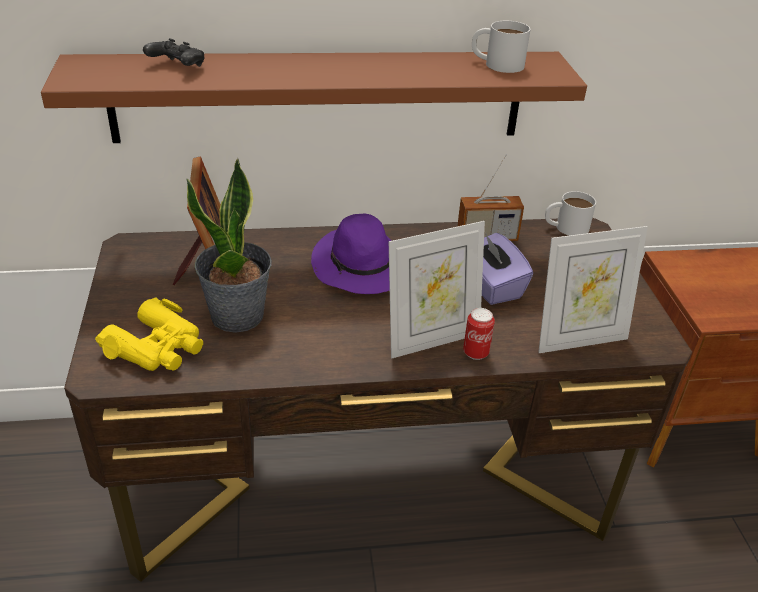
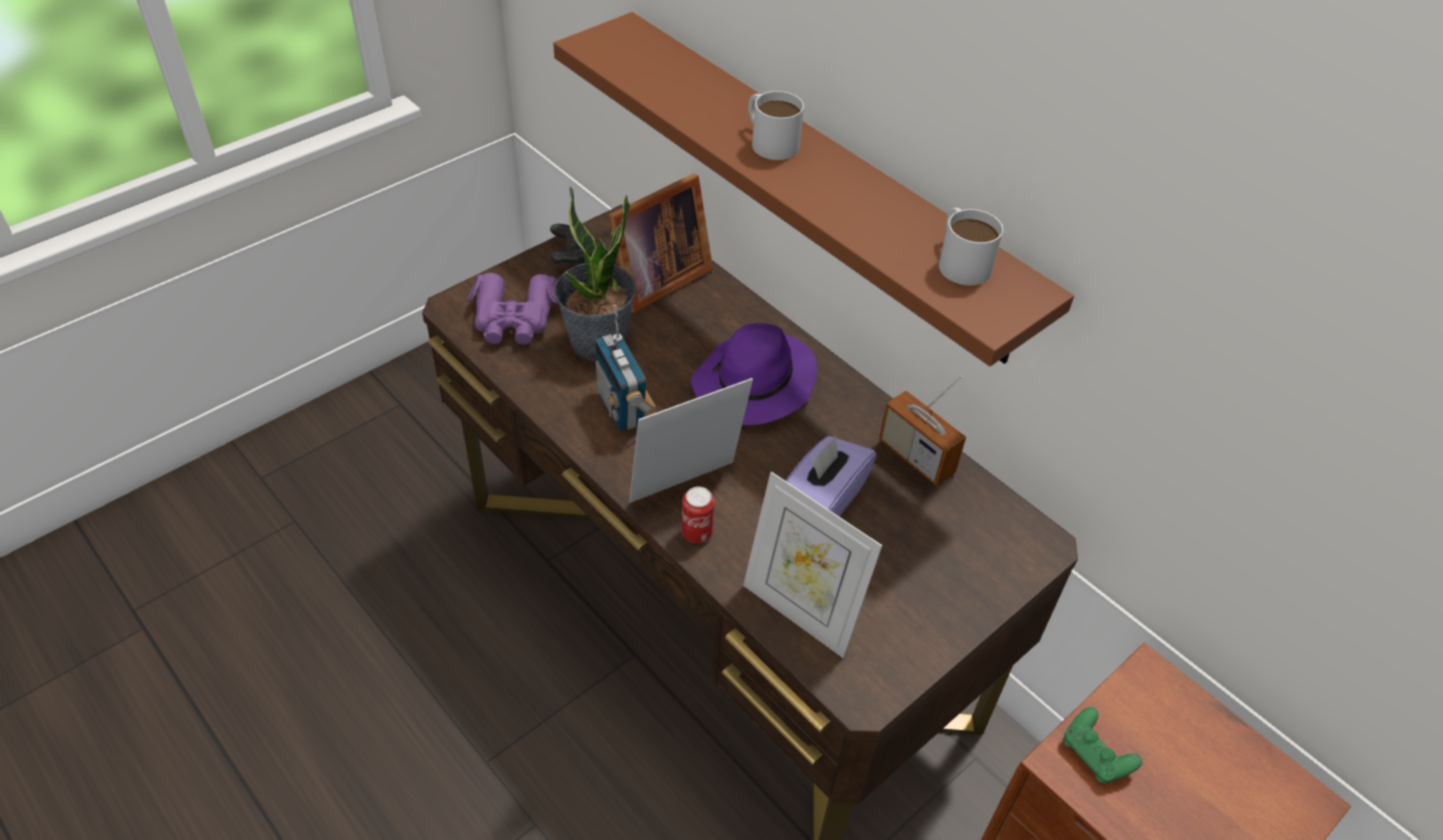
camera: 55 degrees right, 10 degrees up
(157, 348) = (514, 319): yellow binoculars -> purple binoculars
(177, 67) = (681, 77): black game controller -> black game controller (569, 255)
(322, 335) = (623, 409): none -> radio
(431, 339) = (687, 490): picture frame -> picture frame turned 120 degrees clockwise
(565, 227) = (1018, 520): white mug -> white mug (769, 140)
(711, 304) = (1095, 755): none -> green game controller

